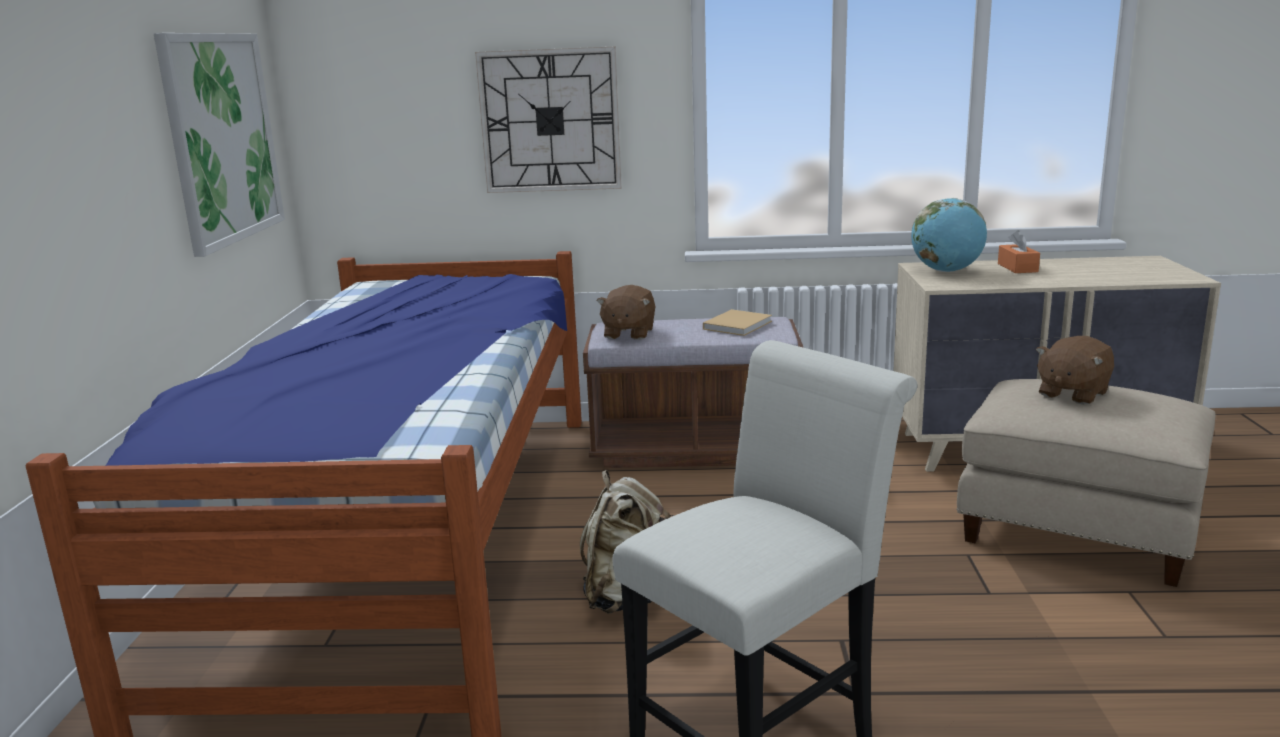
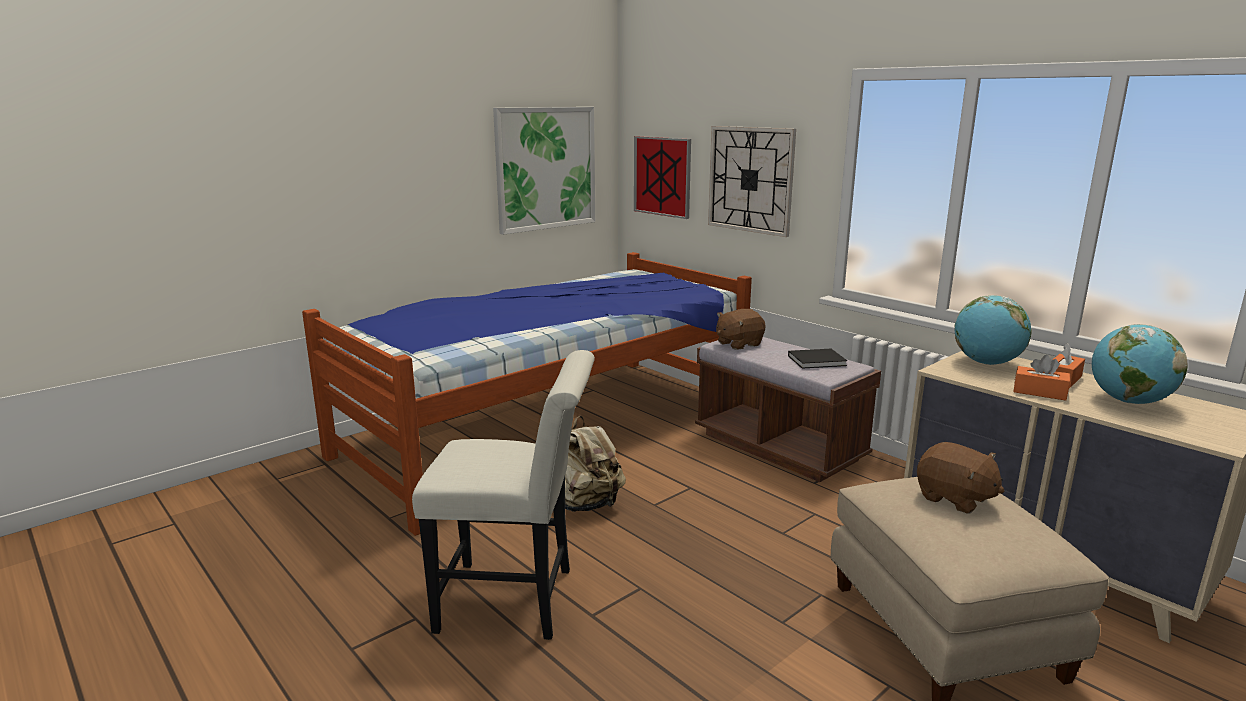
camera: 45 degrees right, 0 degrees up
(384, 135) = (662, 176): none -> picture
(738, 325) = (818, 360): beige book -> black book
(1033, 280) = (1039, 392): none -> orange tissue box
(1072, 393) = (954, 498): brown plush toy -> brown plush toy turned 135 degrees counterclockwise
(1087, 269) = (1128, 401): none -> globe

